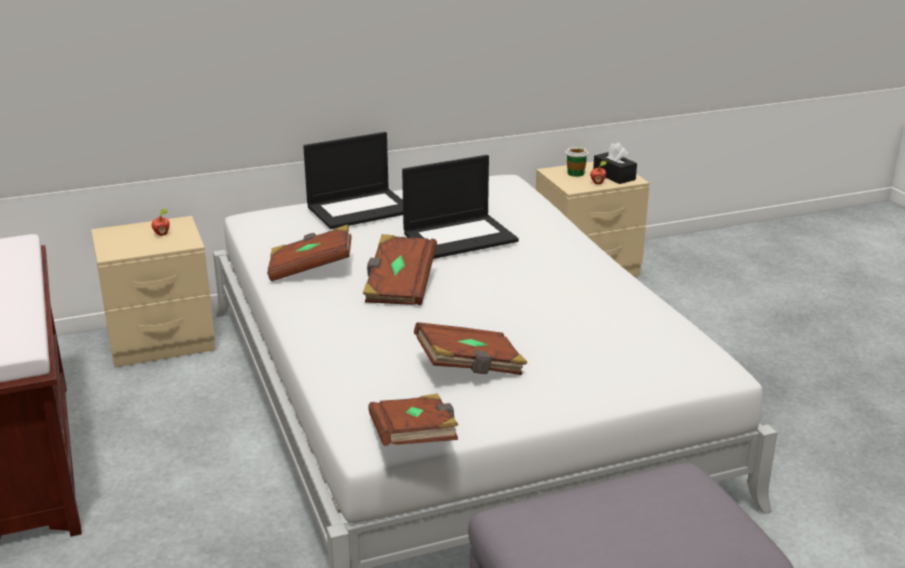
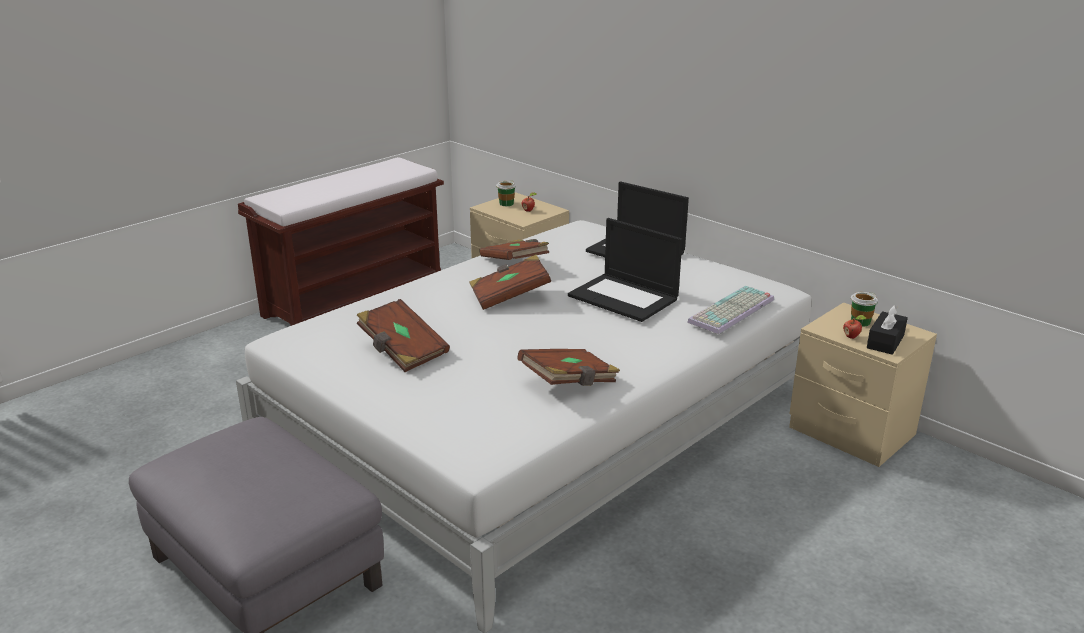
camera: 65 degrees right, 0 degrees up
(121, 241) = (506, 204): none -> cup
(414, 440) = (290, 353): brown book -> brown book (569, 383)
(532, 204) = (732, 312): none -> keyboard

